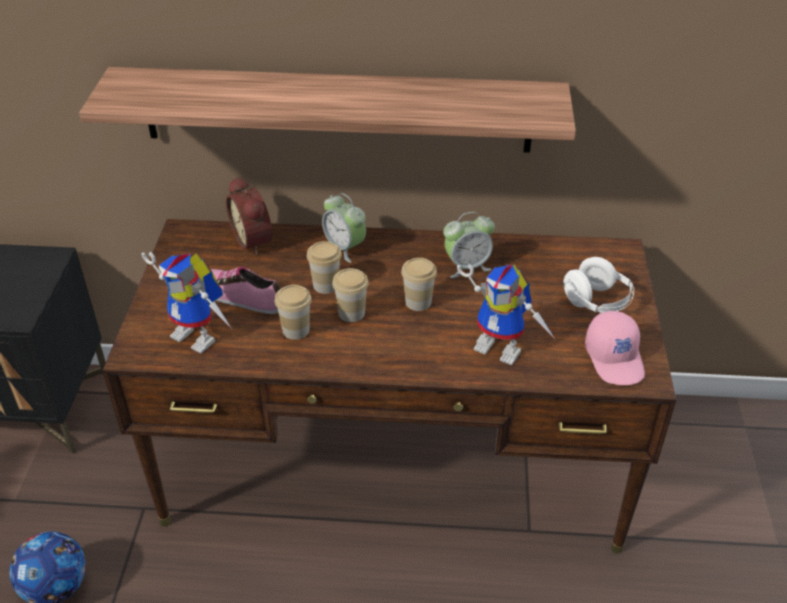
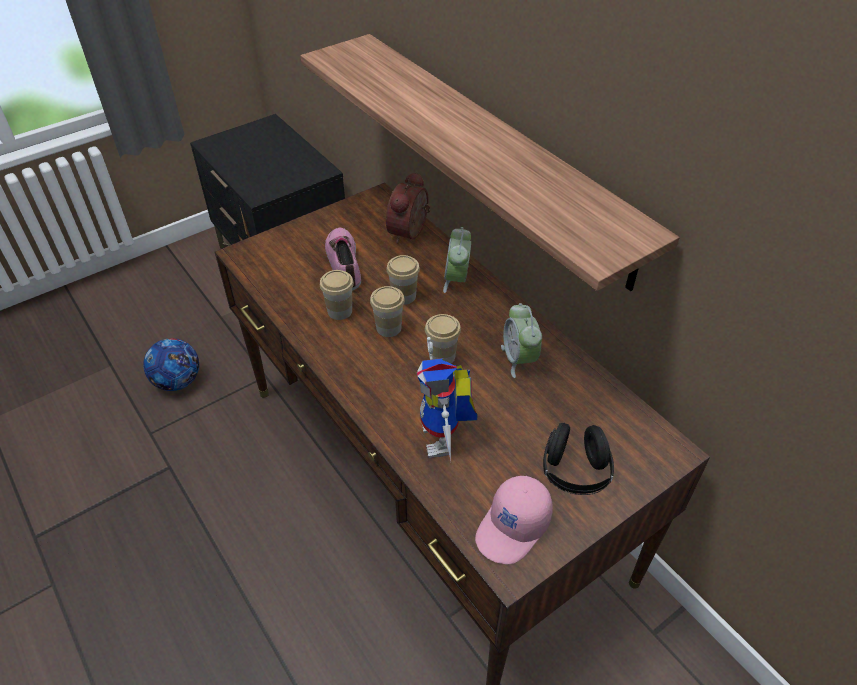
camera: 50 degrees right, 5 degrees up
(200, 336) = (286, 271): toy robot -> none
(467, 266) = (519, 359): alarm clock -> alarm clock turned 45 degrees clockwise
(596, 302) = (574, 472): white headphones -> black headphones

